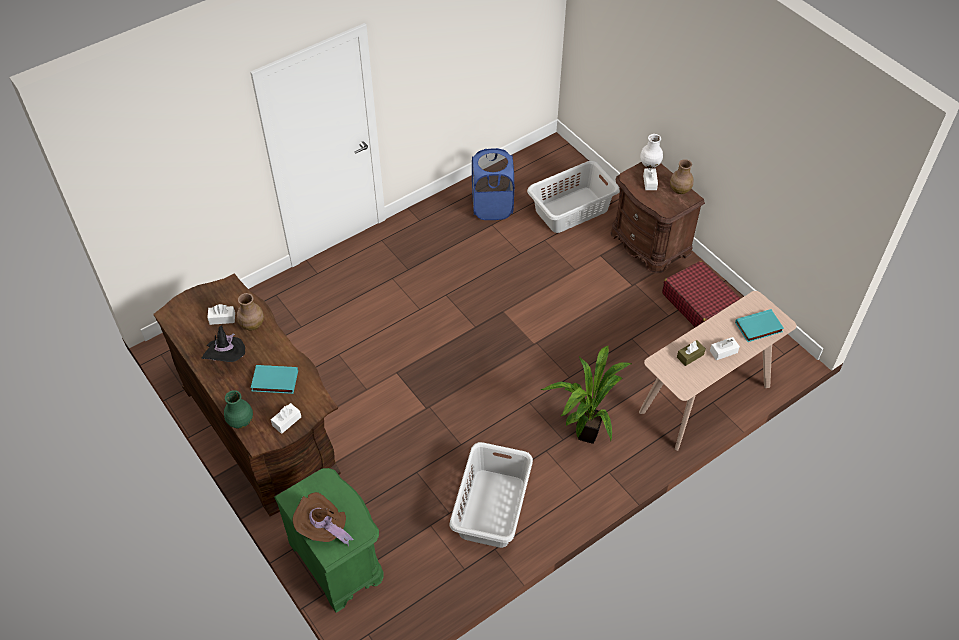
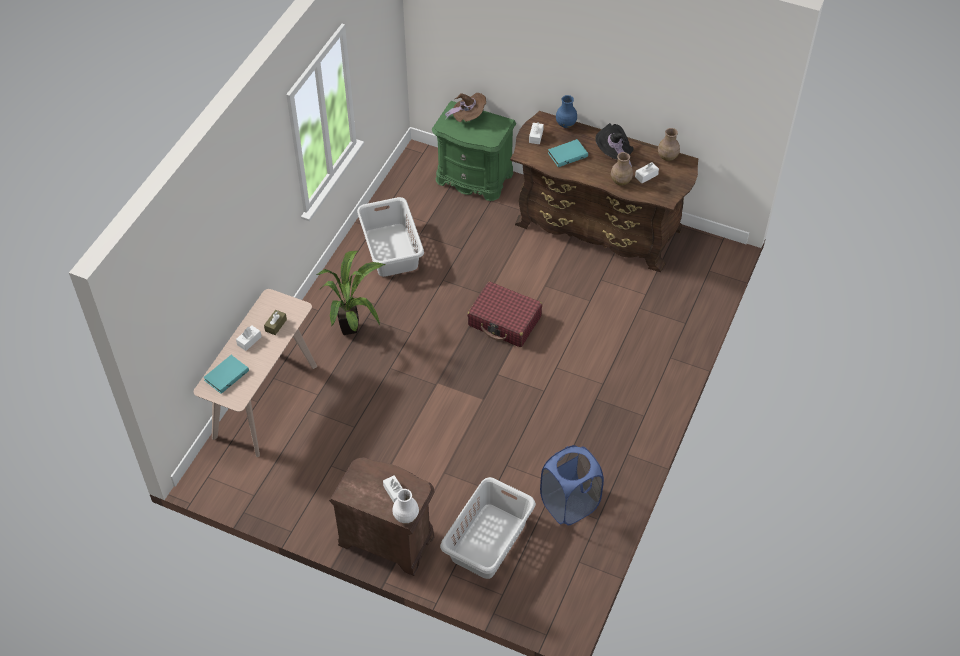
camera: 150 degrees right, 0 degrees up
(240, 422) = (565, 124): green vase -> blue vase
(680, 189) = (360, 498): brown vase -> brown vase (667, 157)
(699, 303) = (307, 492): red suitcase -> red suitcase (504, 321)

